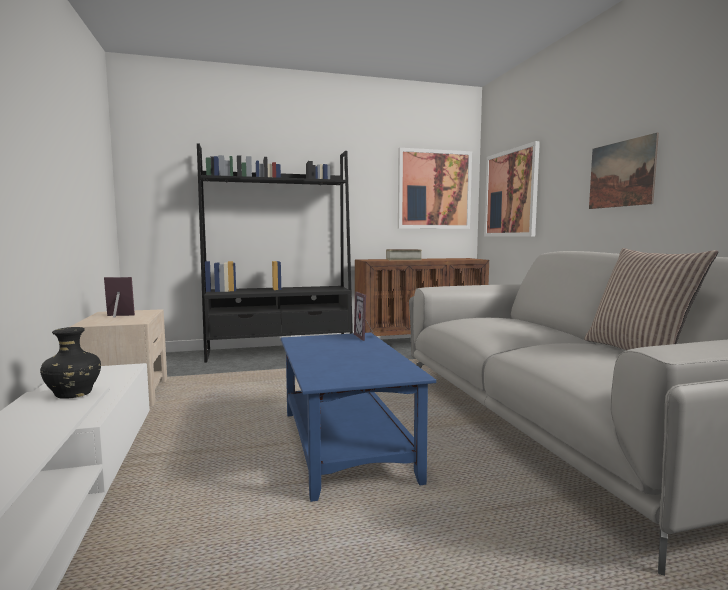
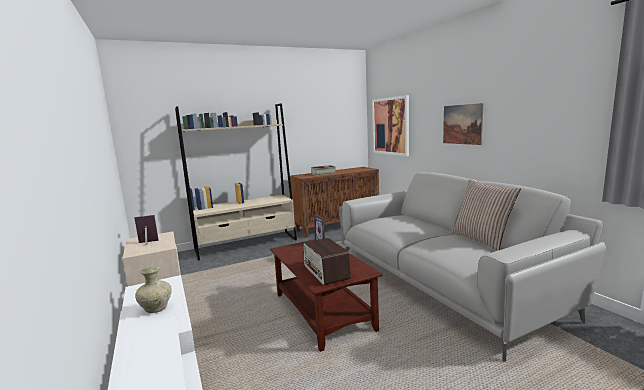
camera: 10 degrees left, 5 degrees up
(73, 394) = (156, 309): black vase -> beige vase
(280, 351) = (247, 245): black bookcase -> beige bookcase
(342, 369) = (326, 272): none -> radio
(346, 445) = (323, 312): blue coffee table -> brown coffee table
(434, 189) = (338, 122): picture -> none

